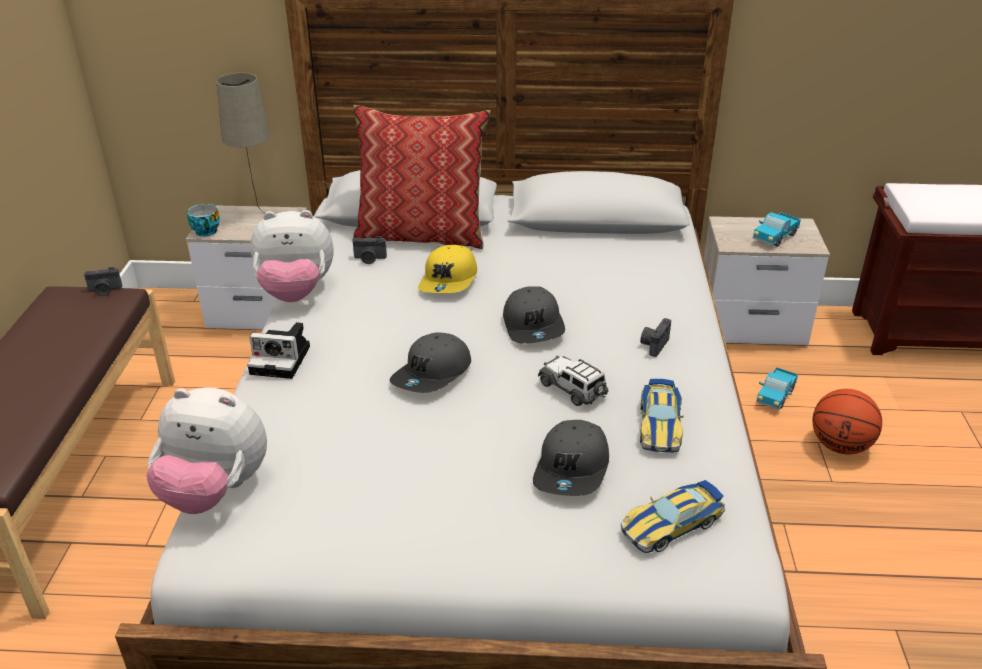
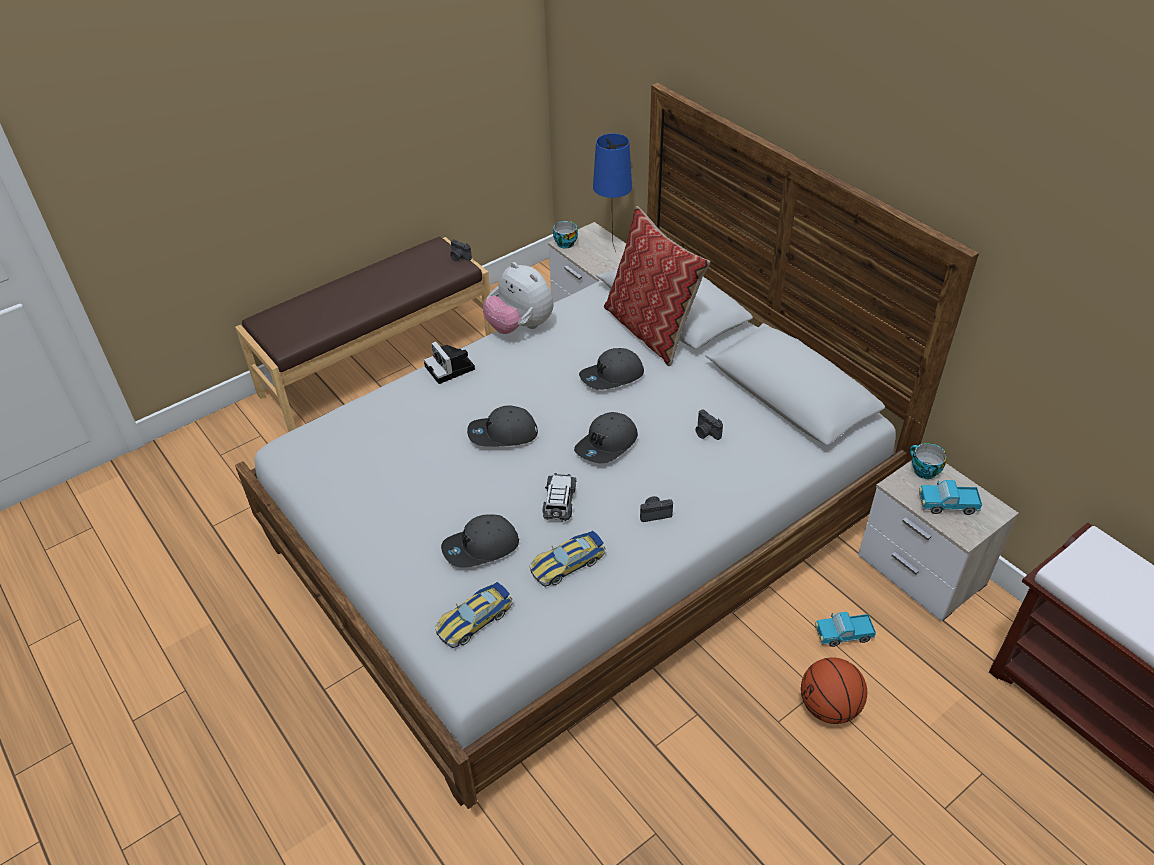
camera: 50 degrees right, 10 degrees up
(215, 491) = (325, 423): plush toy -> none
(257, 214) = (611, 247): beige table lamp -> blue table lamp
(369, 259) = (592, 328): camera -> camera (706, 433)
(449, 281) = (612, 377): yellow cap -> grey cap
(671, 524) = (474, 620): toy car -> toy car turned 60 degrees counterclockwise
(728, 228) = (923, 470): none -> cup

